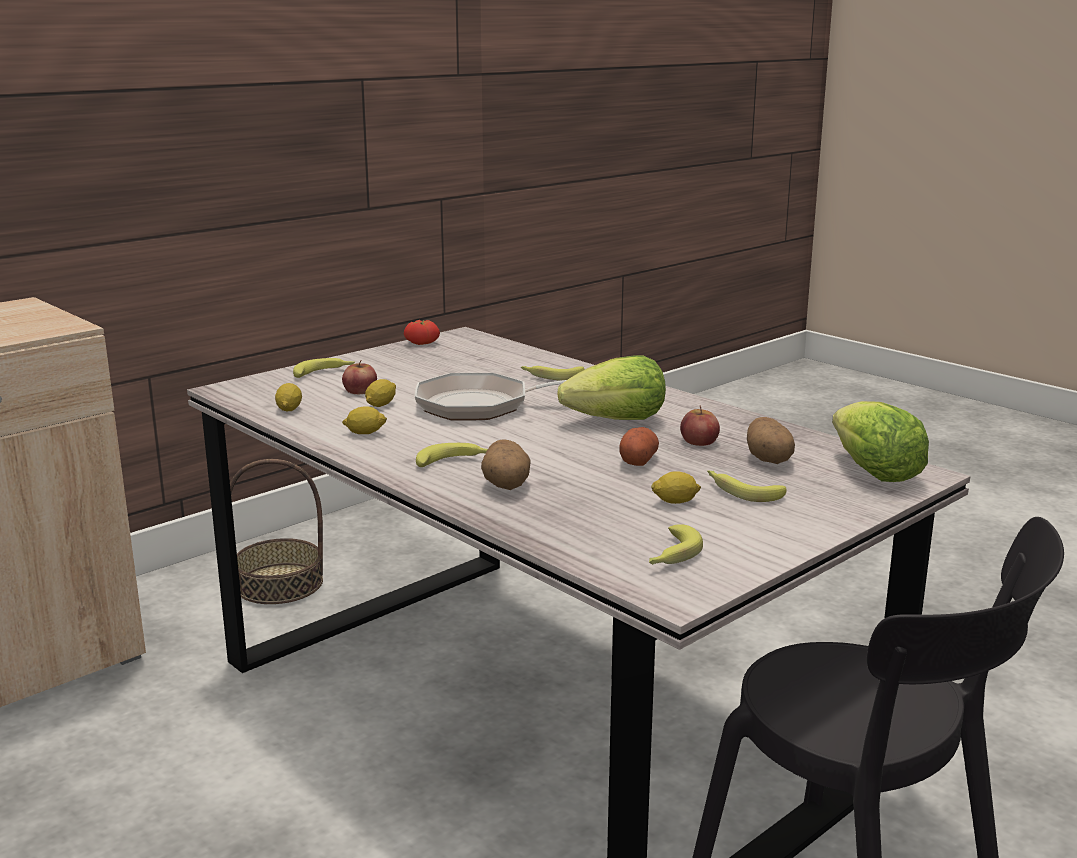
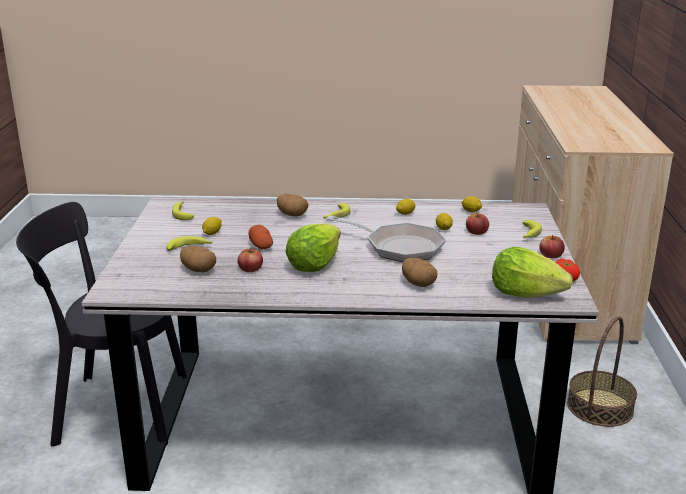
camera: 135 degrees right, 5 degrees up
(369, 356) = (551, 255): none -> apple
(483, 406) = (398, 247): frying pan -> frying pan turned 75 degrees clockwise
(551, 376) = (418, 283): banana -> potato
(874, 473) = (136, 282): lettuce -> lettuce (525, 294)

